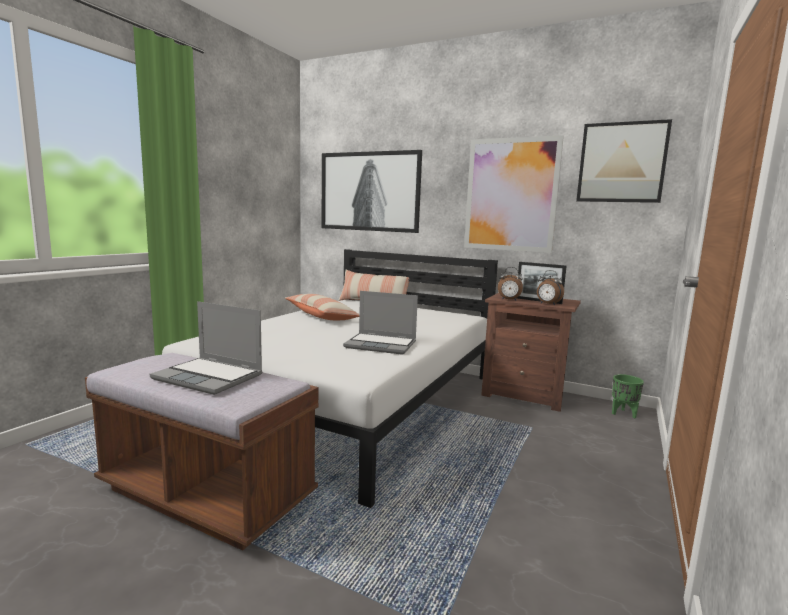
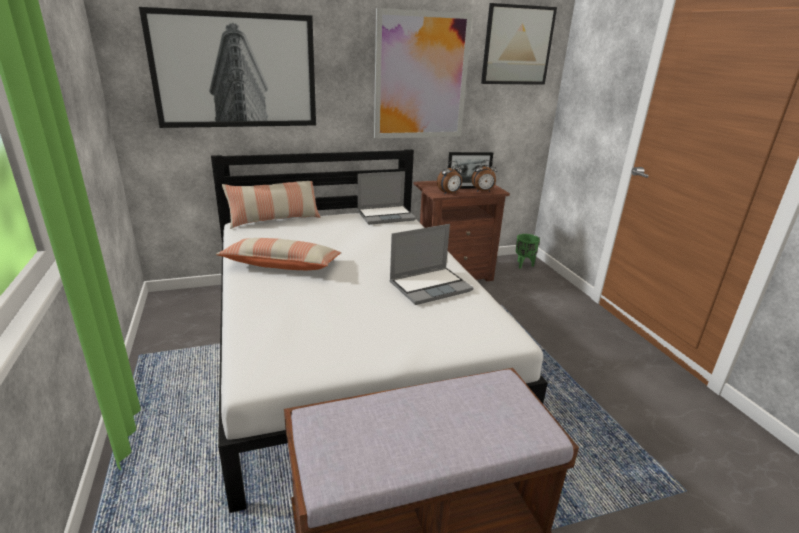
camera: 45 degrees left, 15 degrees up
(210, 377) = (447, 417): laptop -> laptop (386, 216)

